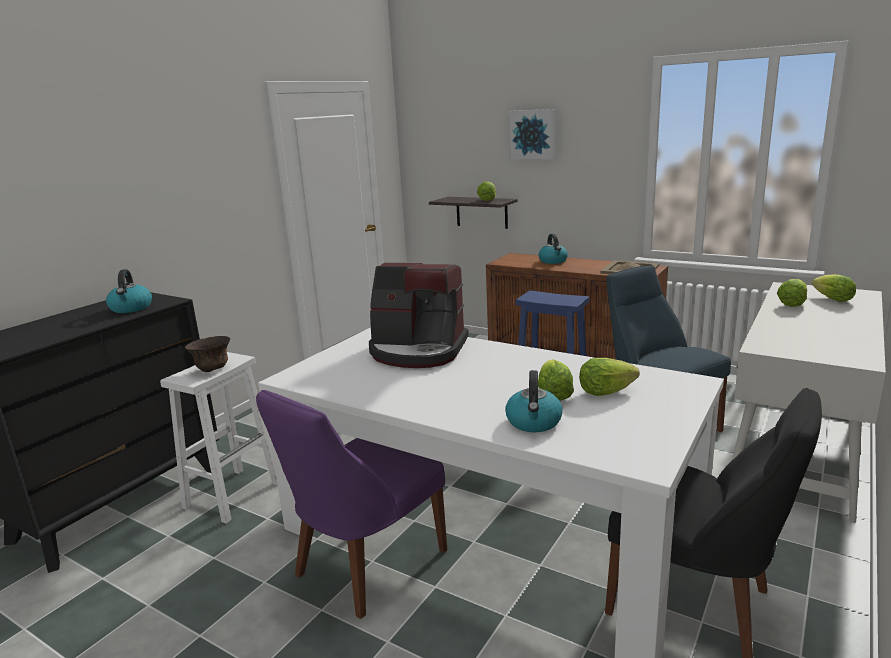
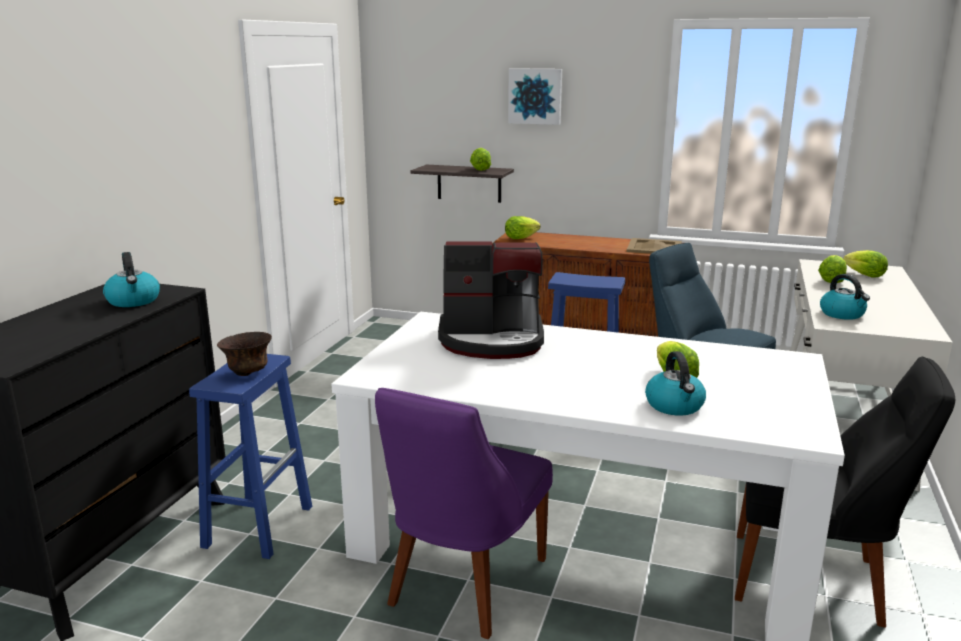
camera: 15 degrees left, 0 degrees up
(234, 494) = (259, 525): white stool -> blue stool
(553, 261) = (565, 239): kettle -> kettle (842, 314)
(605, 392) = (721, 372): lettuce -> lettuce (520, 238)

